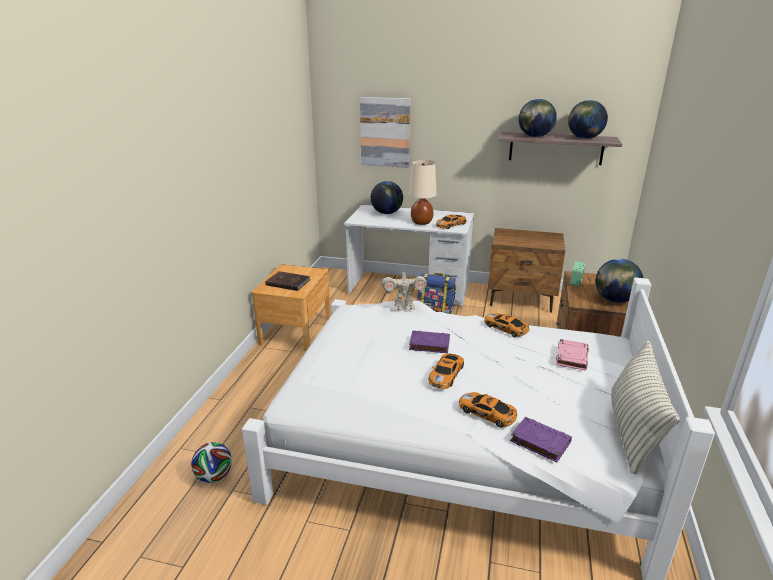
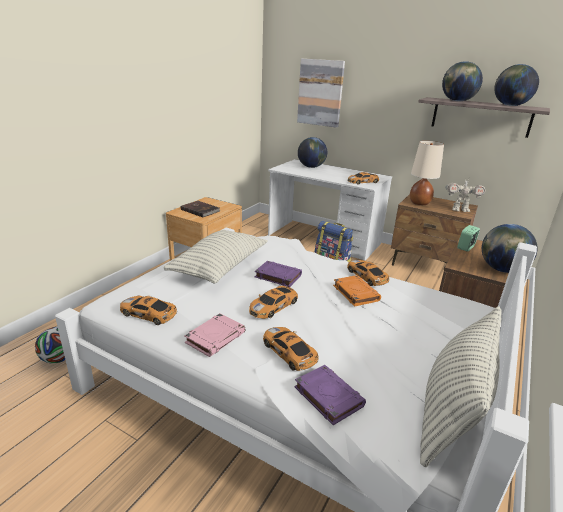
camera: 15 degrees right, 0 degrees up
(339, 407) = (149, 314): none -> toy car
(367, 345) = (219, 267): none -> pillow
(403, 307) = (278, 242): toy robot -> toy robot (460, 210)
(422, 222) = (337, 177): beige table lamp -> beige table lamp (420, 203)
(507, 347) = (355, 293): none -> orange book
(571, 357) = (421, 316): pink book -> pink book (215, 337)

